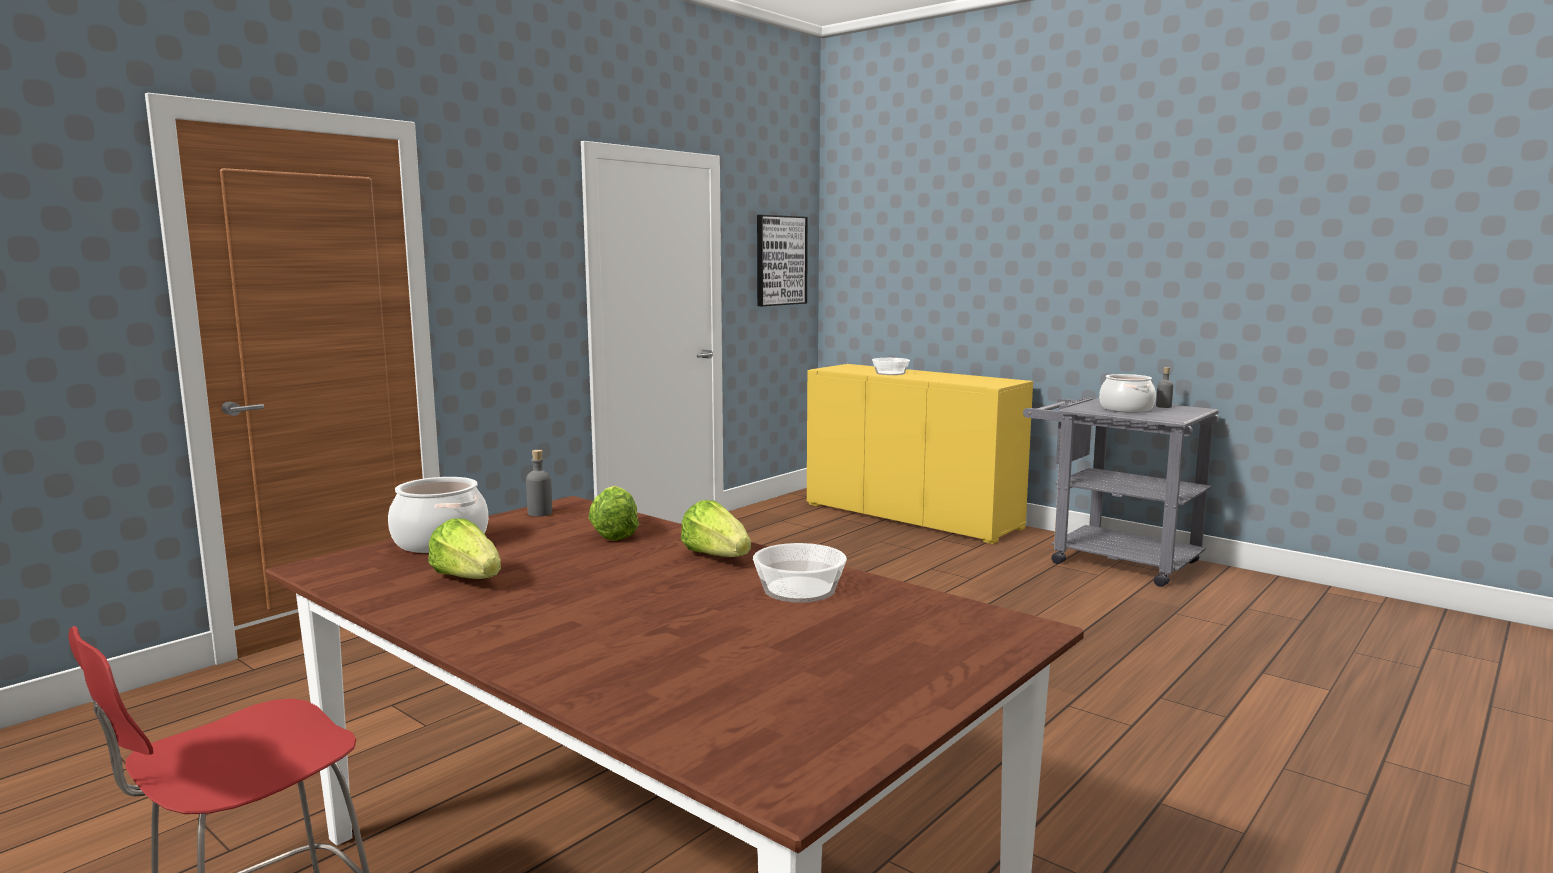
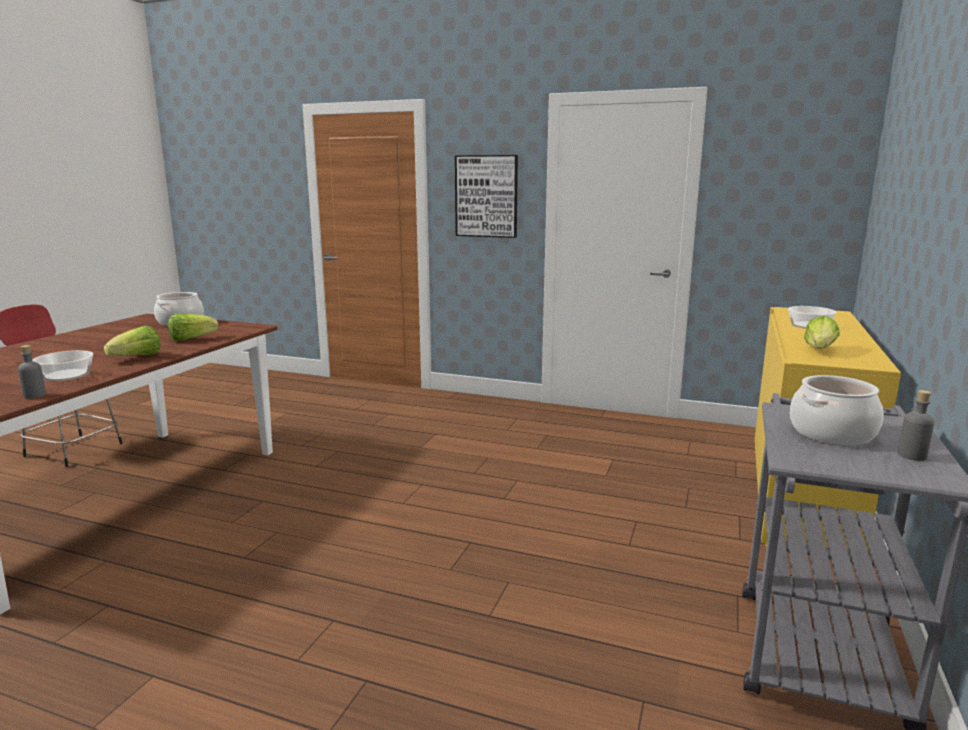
camera: 70 degrees right, 5 degrees up
(468, 579) = (117, 333): lettuce -> lettuce (819, 350)
(540, 513) = (234, 326): grey bottle -> grey bottle (34, 395)
(780, 260) = (794, 190): picture -> picture (486, 196)

